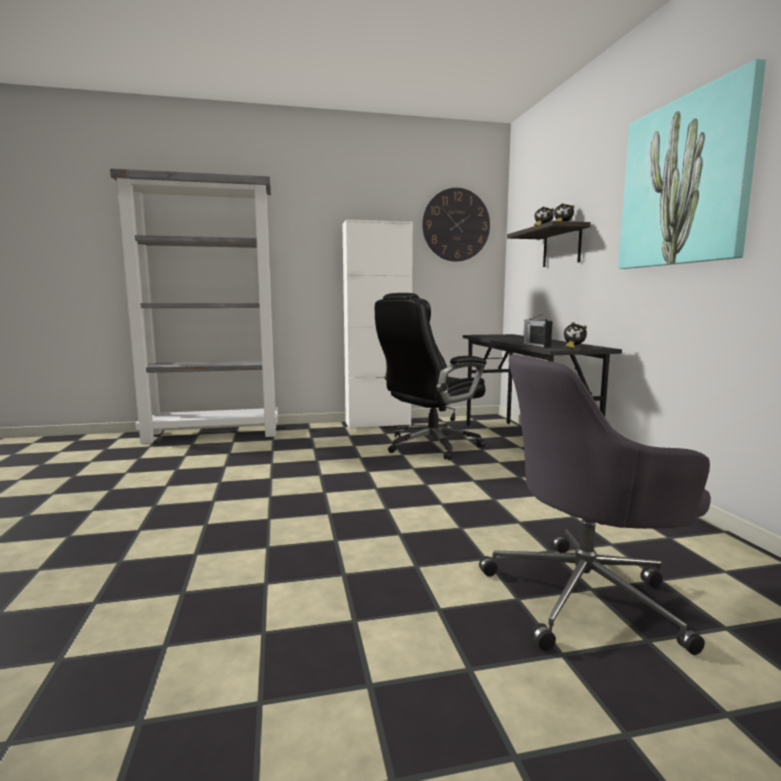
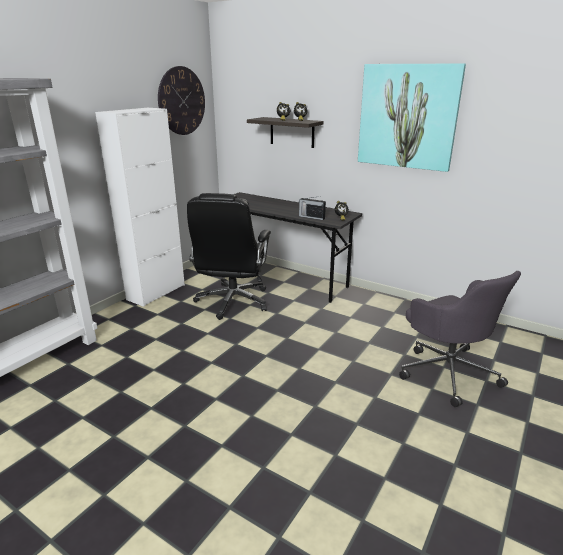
camera: 45 degrees left, 15 degrees up
(586, 596) = (447, 371): grey office chair -> grey office chair turned 60 degrees counterclockwise

